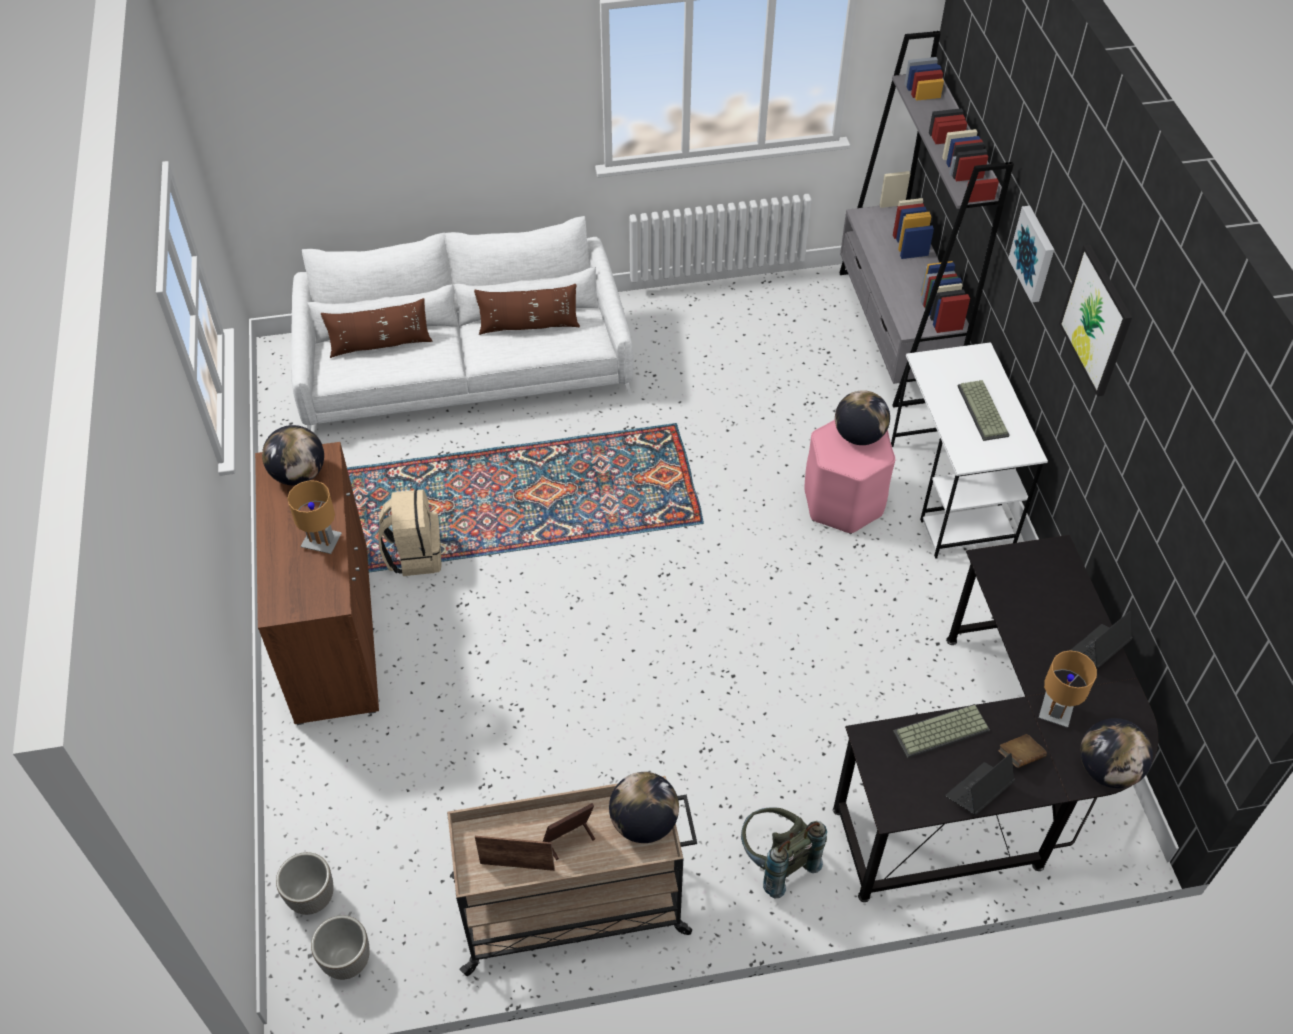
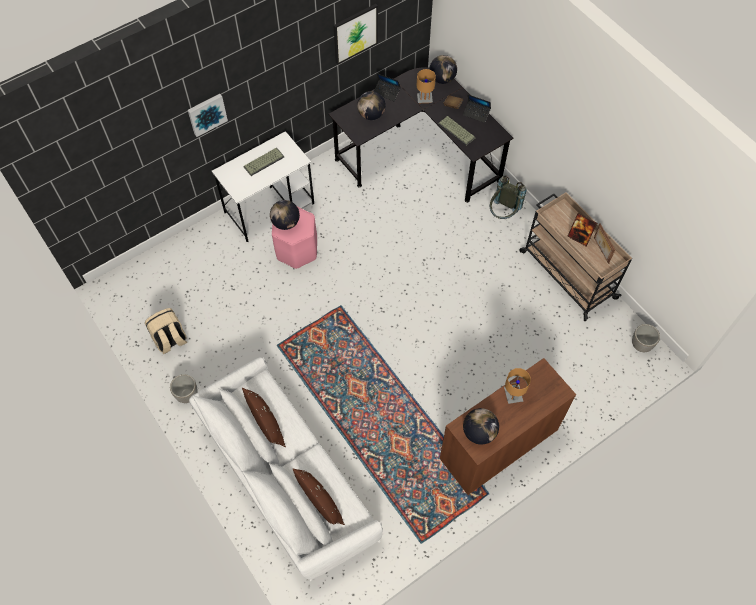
camera: 115 degrees left, 10 degrees up
(311, 898) = (627, 373): planter -> planter (187, 395)
(415, 554) = (431, 432): beige backpack -> beige backpack (170, 340)
(644, 823) = (555, 216): globe -> globe (371, 115)
(895, 334) = (159, 264): grey bookcase -> none
(1096, 320) = (268, 66): picture -> picture (355, 33)

